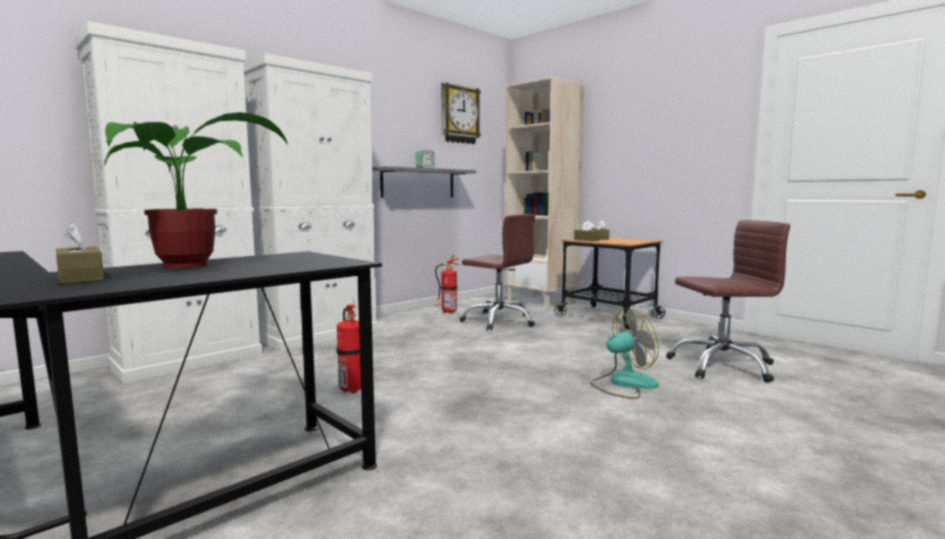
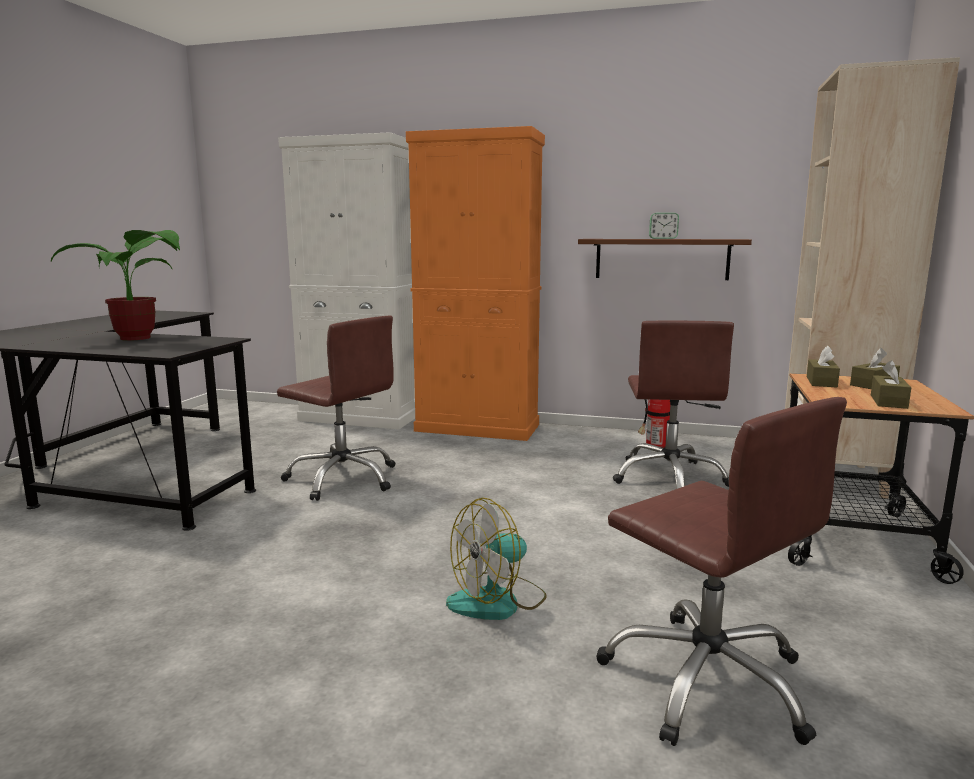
camera: 60 degrees right, 5 degrees up
(80, 278) = (73, 338): brown tissue box -> brown tissue box (888, 401)
(320, 335) = (478, 428): white cabinet -> orange cabinet
(351, 389) = (343, 478): fire extinguisher -> brown office chair
(418, 183) = (661, 259): grey shelf -> brown shelf
(459, 115) = (755, 149): wall clock -> none
(623, 384) = (498, 601): fan -> fan turned 105 degrees clockwise

